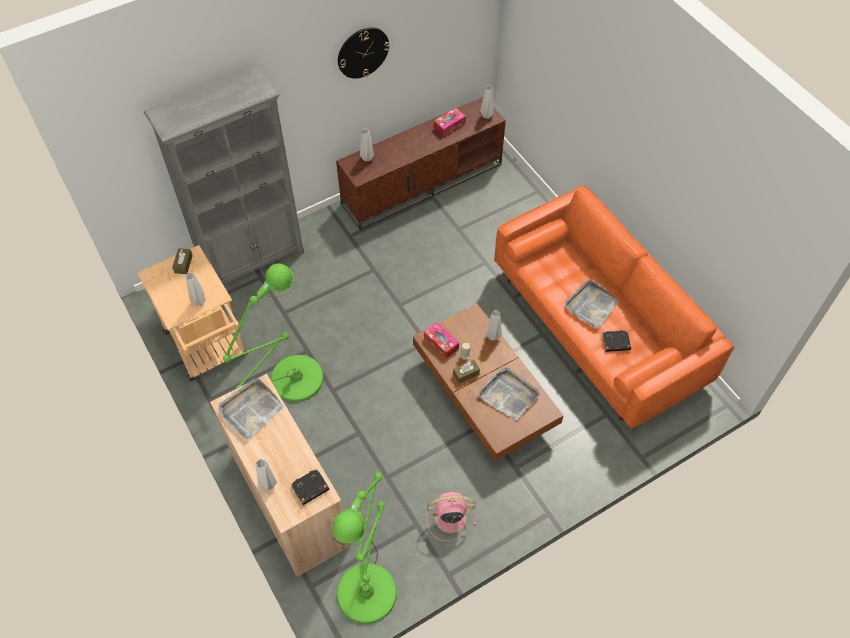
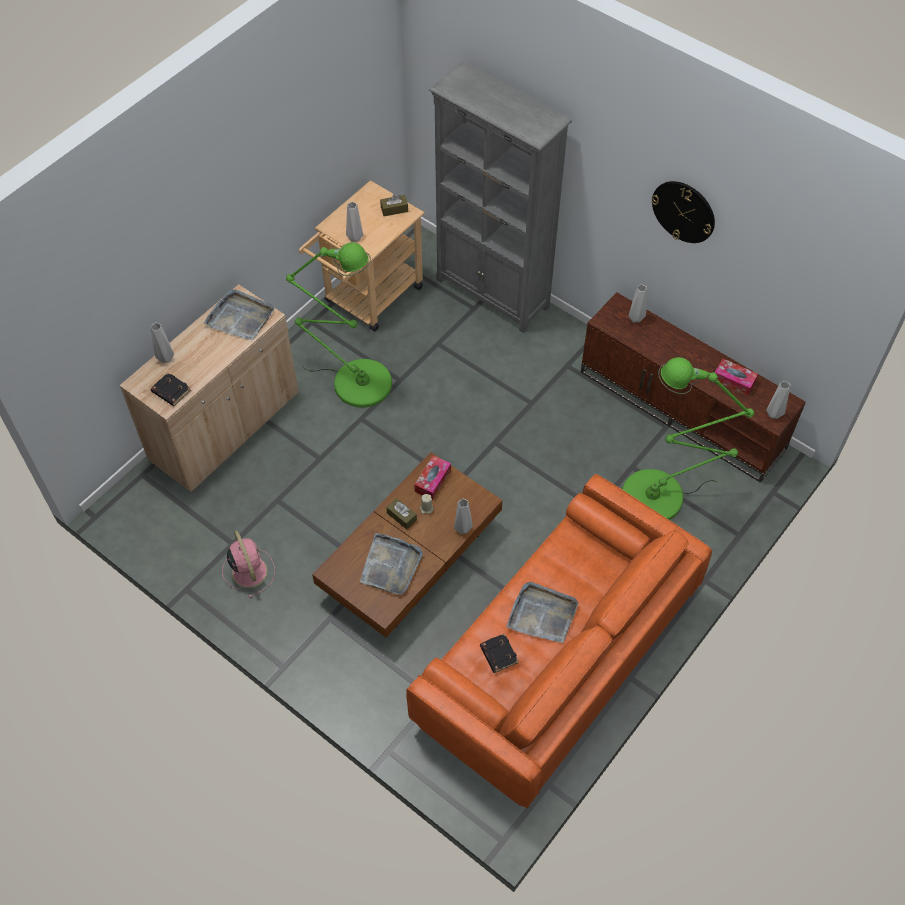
camera: 70 degrees right, 0 degrees up
(369, 584) = (157, 522): green floor lamp -> green floor lamp (661, 495)

